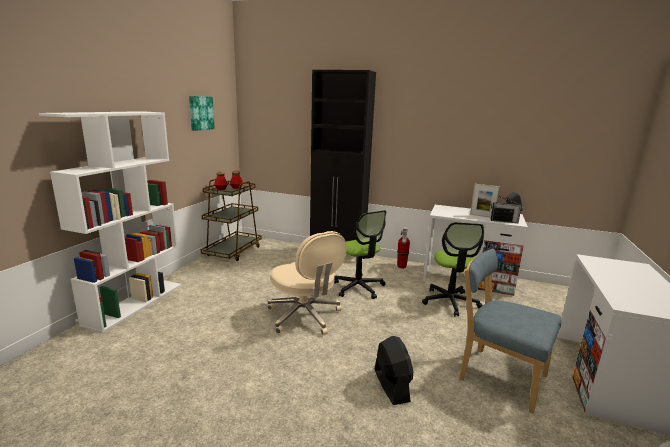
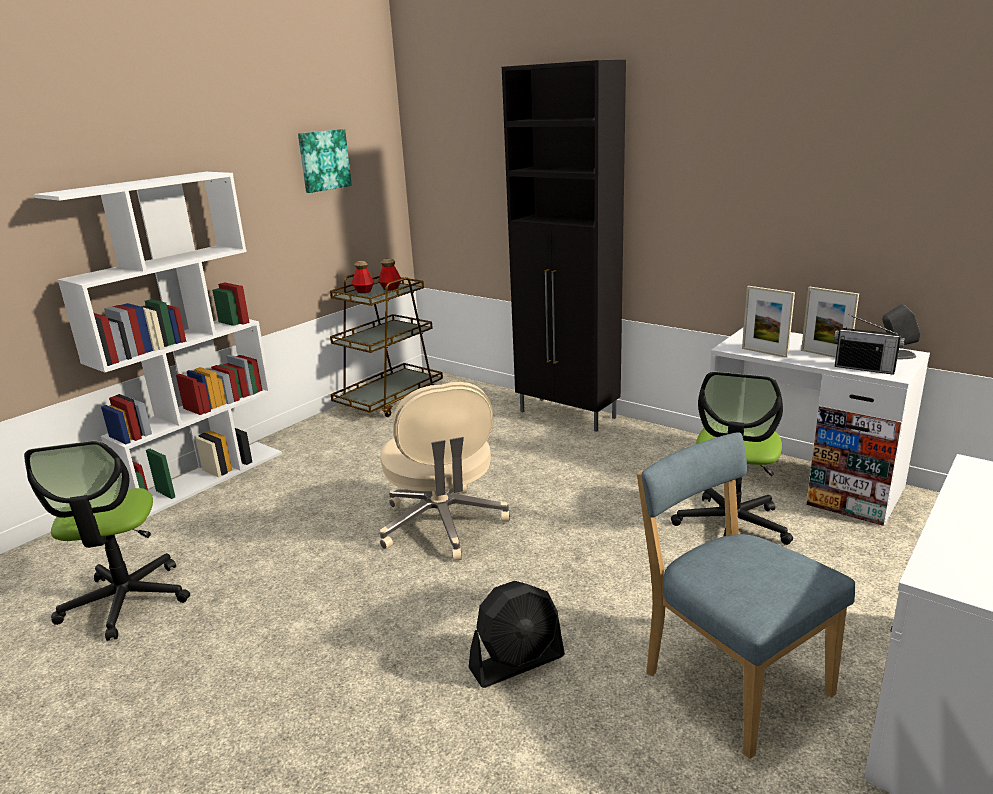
camera: 20 degrees right, 5 degrees up
(359, 287) = (568, 481): office chair -> office chair (126, 601)
(391, 385) = (517, 662): black fan -> black fan turned 60 degrees clockwise
(401, 266) = (678, 446): fire extinguisher -> none
(455, 215) = (764, 352): none -> picture frame

